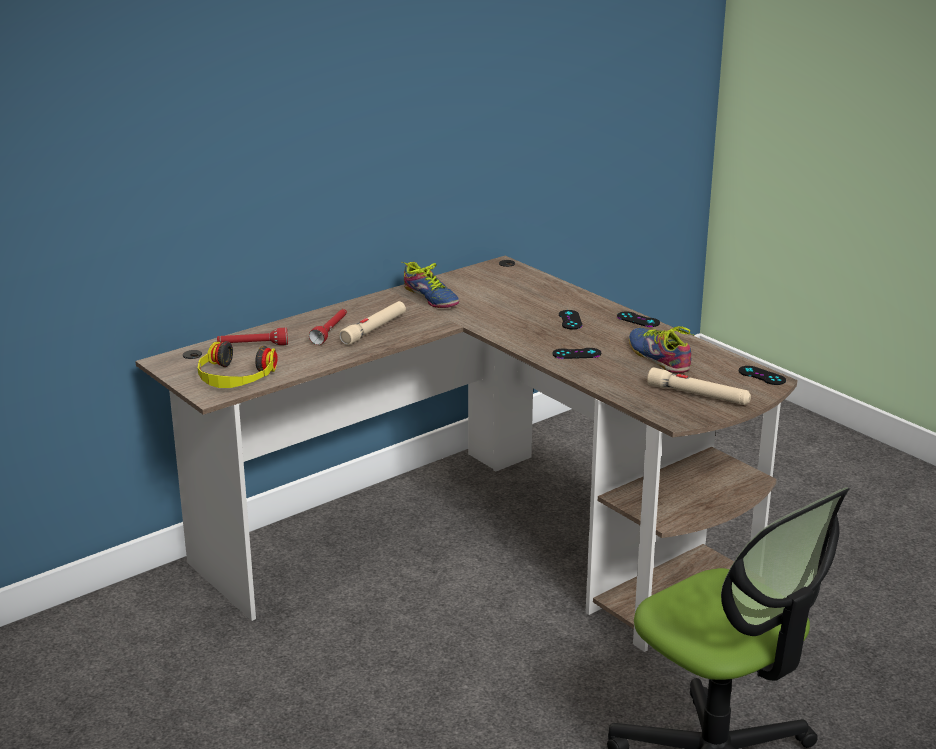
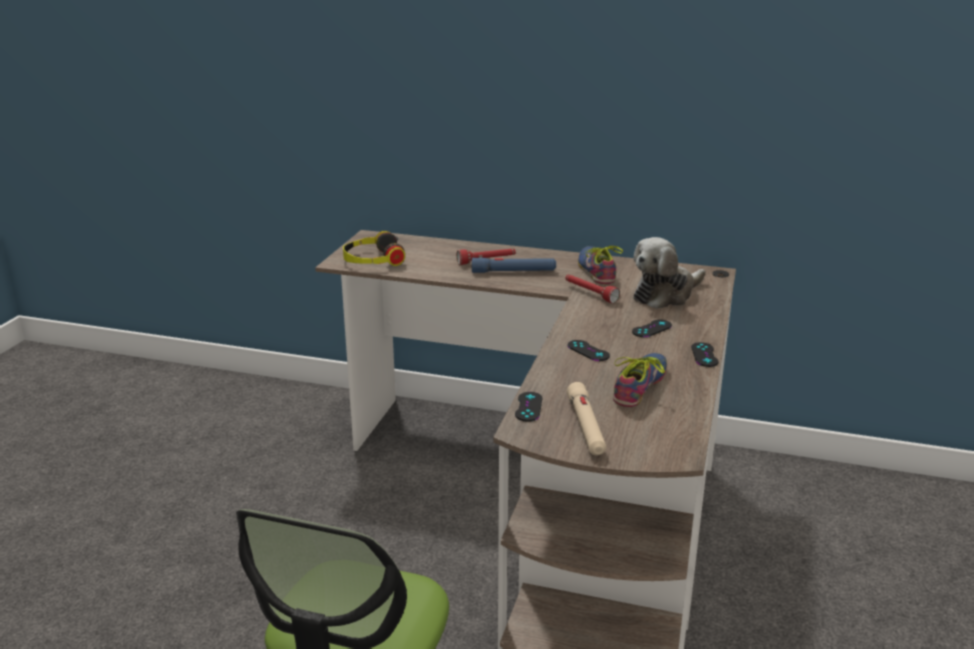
camera: 55 degrees right, 0 degrees up
(253, 346) = (428, 248): red flashlight -> red flashlight (590, 293)
(374, 329) = (513, 271): beige flashlight -> blue flashlight
(429, 298) = (599, 270): shoe -> shoe turned 150 degrees clockwise
(516, 294) = (665, 295): none -> plush toy
(762, 376) = (680, 447): black game controller -> black game controller (528, 407)

